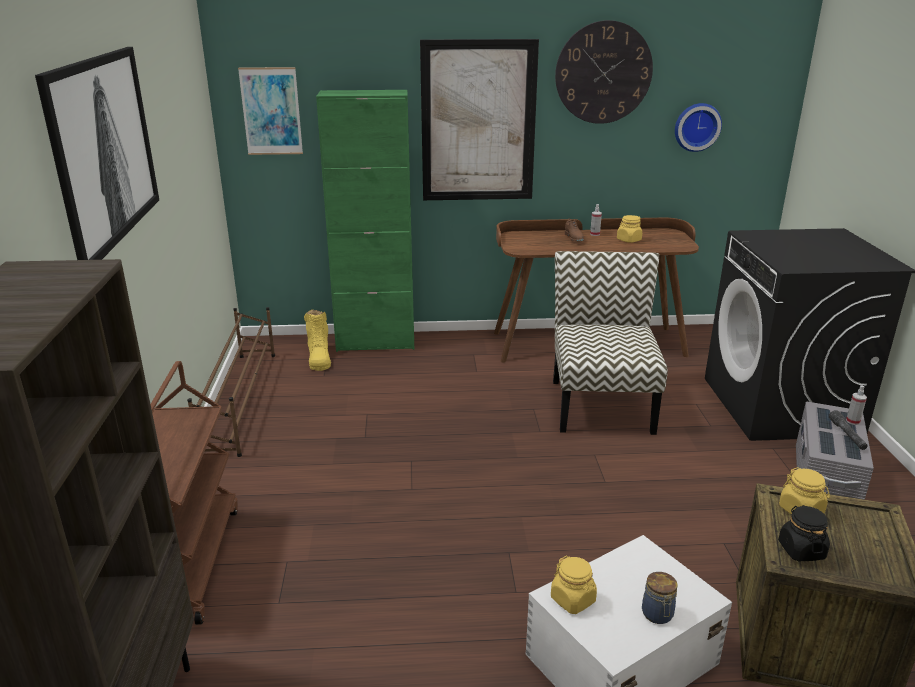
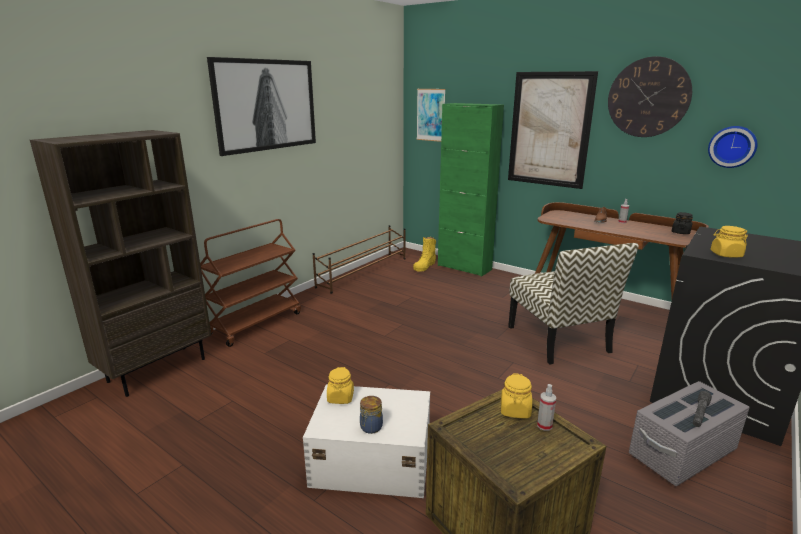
camera: 40 degrees right, 5 degrees down
(600, 405) = (559, 340): chair -> chair turned 120 degrees clockwise
(628, 240) = (643, 229): yellow jar -> yellow jar (726, 255)
(801, 550) = (471, 427): black jar -> black jar (680, 232)
(853, 421) = (724, 408): spray bottle -> spray bottle (544, 425)

